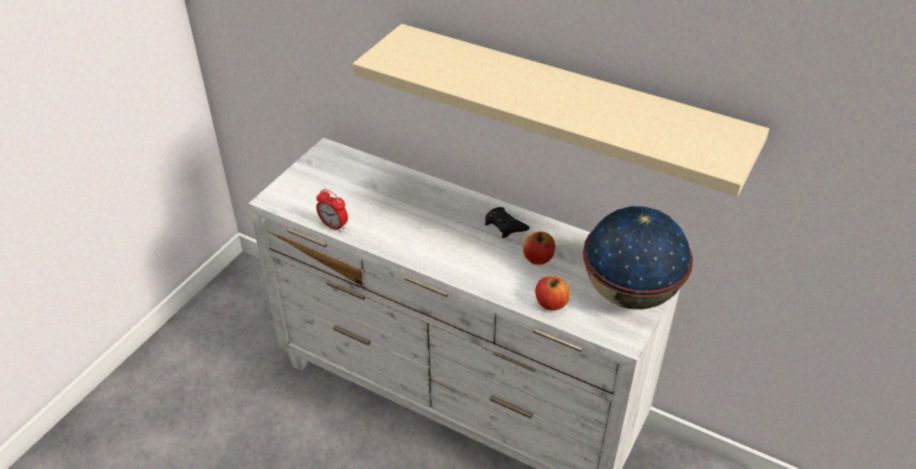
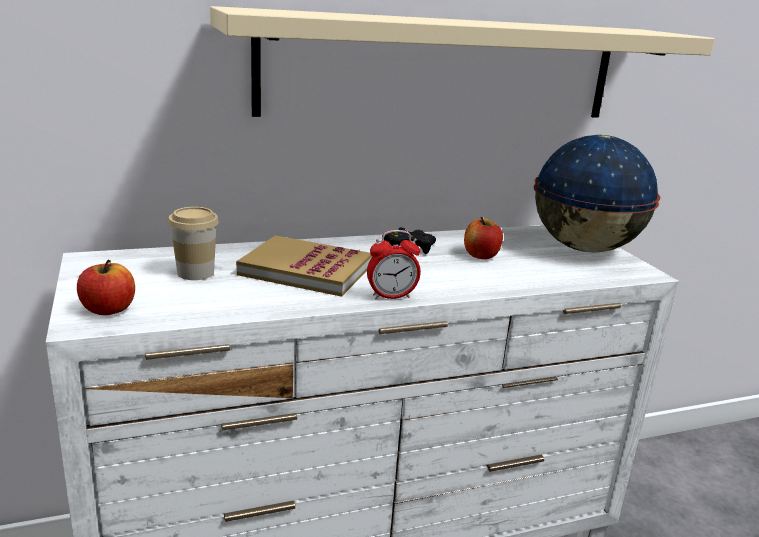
camera: 50 degrees left, 20 degrees down
(333, 225) = (228, 312): alarm clock -> alarm clock (391, 296)
(358, 187) = (195, 273): none -> cup
(414, 214) = (306, 270): none -> book
(551, 303) = (555, 276): apple -> apple (108, 309)

